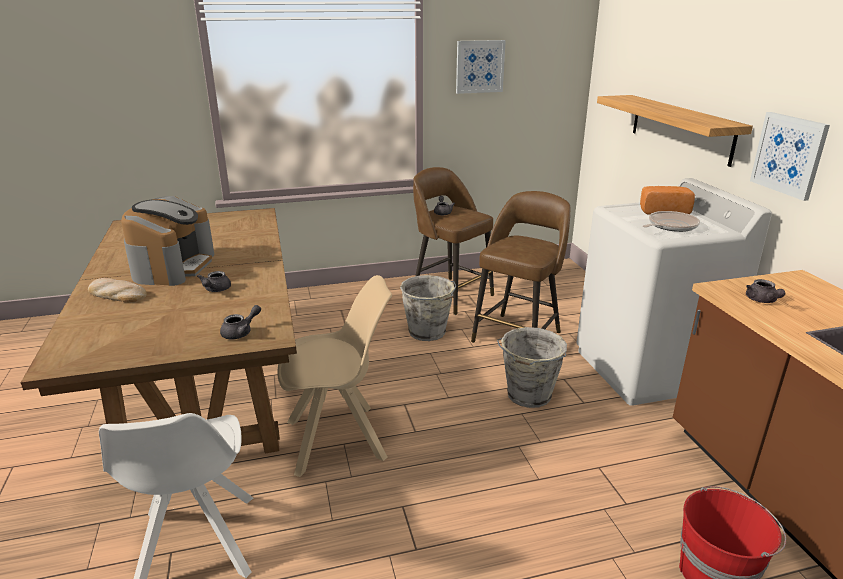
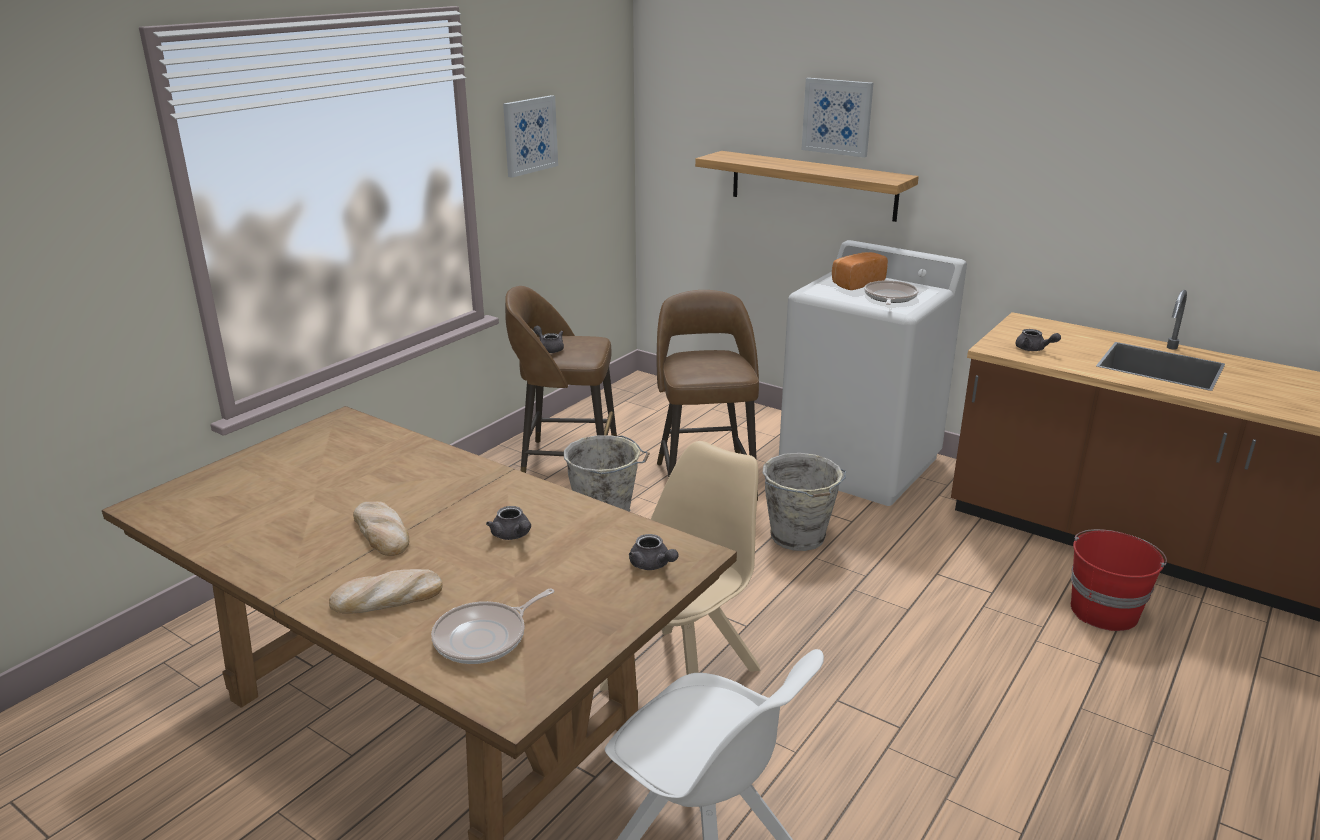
camera: 40 degrees left, 0 degrees up
(109, 329) = (485, 637): none -> frying pan
(173, 266) = (382, 532): coffee machine -> bread
(241, 332) = (652, 565): grey teapot -> grey teapot turned 135 degrees clockwise
(789, 154) = (970, 201): picture -> picture (837, 117)

